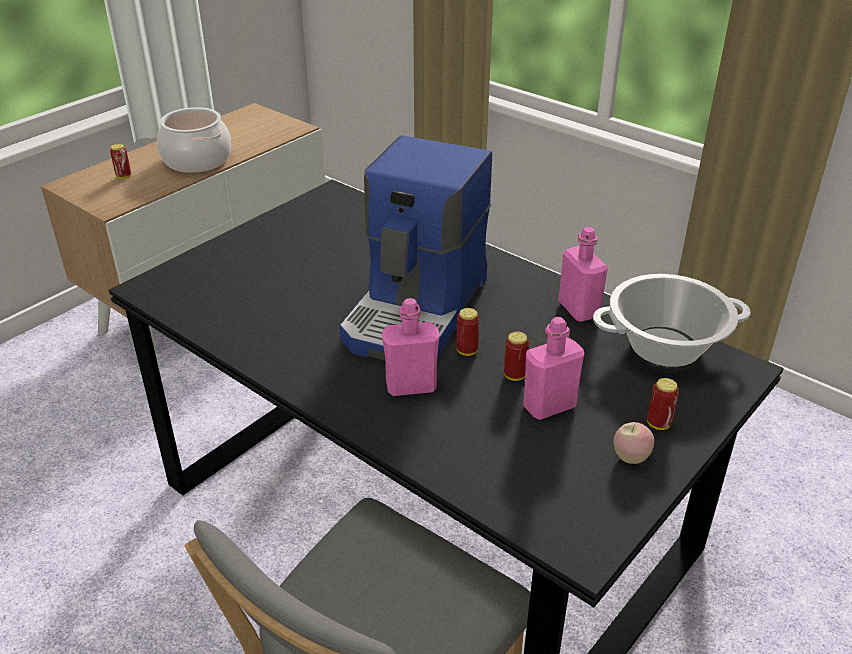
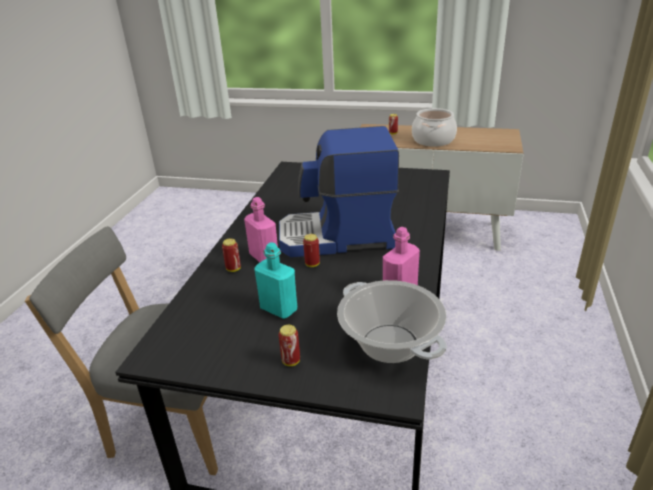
camera: 65 degrees right, 5 degrees down
(514, 376) = (301, 288): can -> can (233, 269)
(549, 406) = (279, 309): pink bottle -> turquoise bottle
(630, 458) = (246, 356): apple -> none

